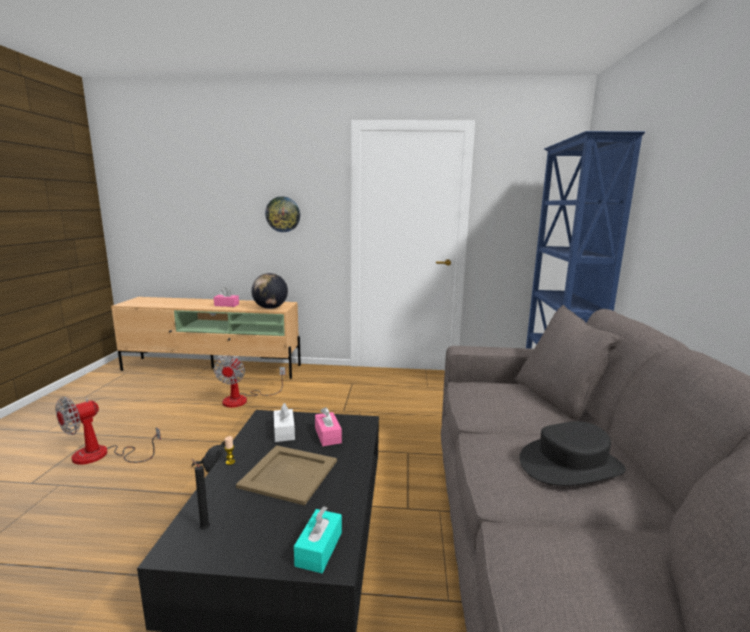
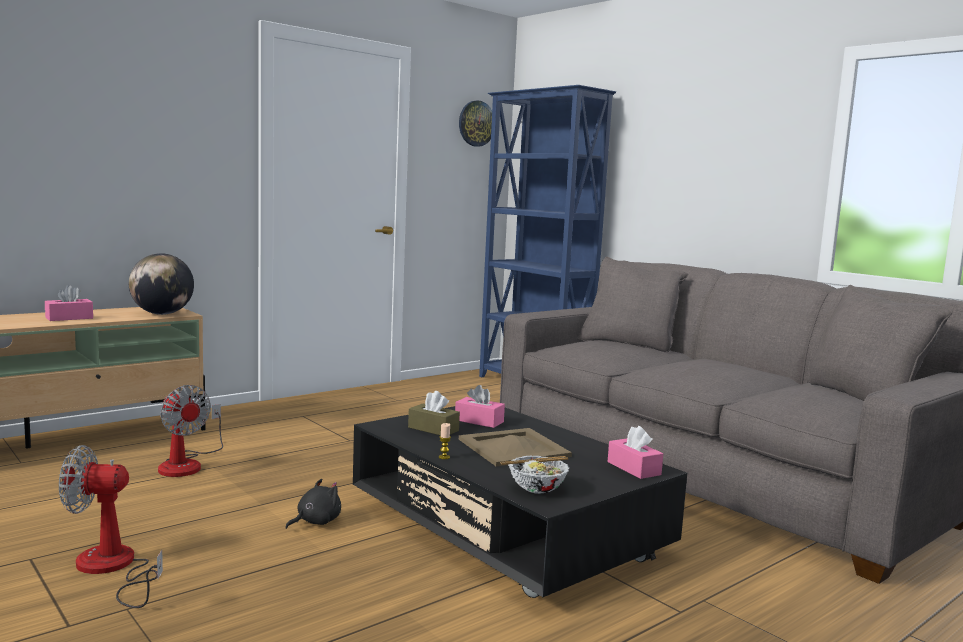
camera: 45 degrees left, 5 degrees down
(101, 456) = (113, 569): fan -> fan turned 90 degrees clockwise
(203, 528) = (537, 489): black candle -> bowl
(283, 214) = (150, 155): wall clock -> wall clock (476, 123)
(284, 431) = (433, 429): white tissue box -> brown tissue box
(319, 549) = (633, 468): turquoise tissue box -> pink tissue box
(571, 465) = (719, 367): black hat -> none

